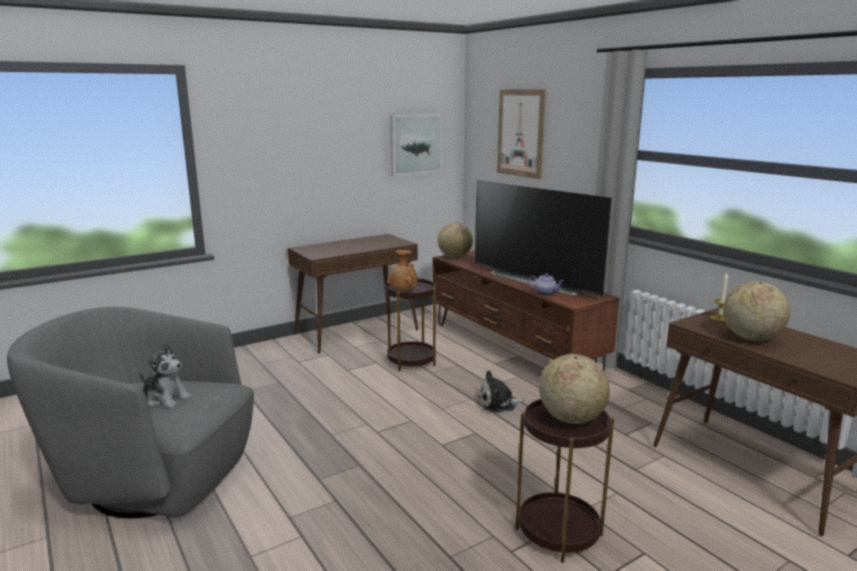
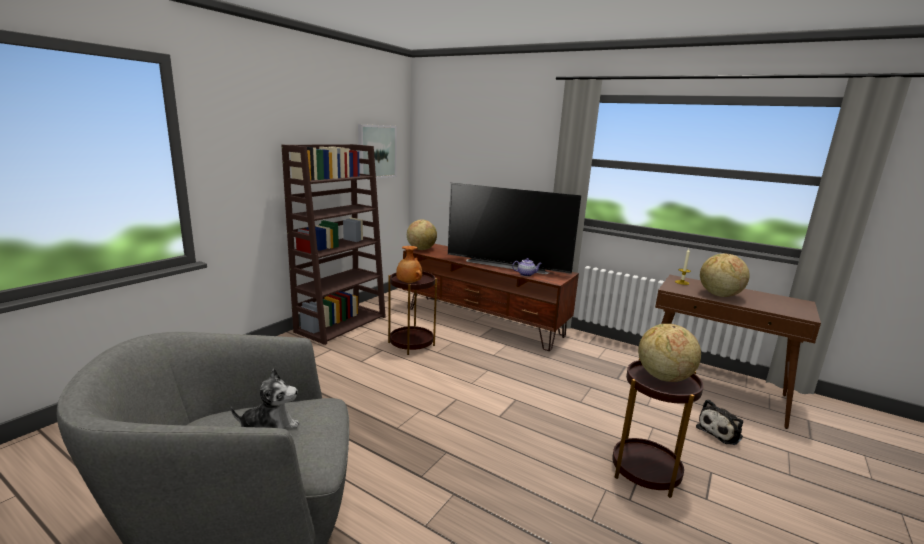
camera: 25 degrees left, 0 degrees up
(357, 332) = (341, 324): brown console table -> brown bookcase
(499, 403) = (512, 370): plush toy -> plush toy (721, 432)
(520, 133) = (472, 144): picture -> none

